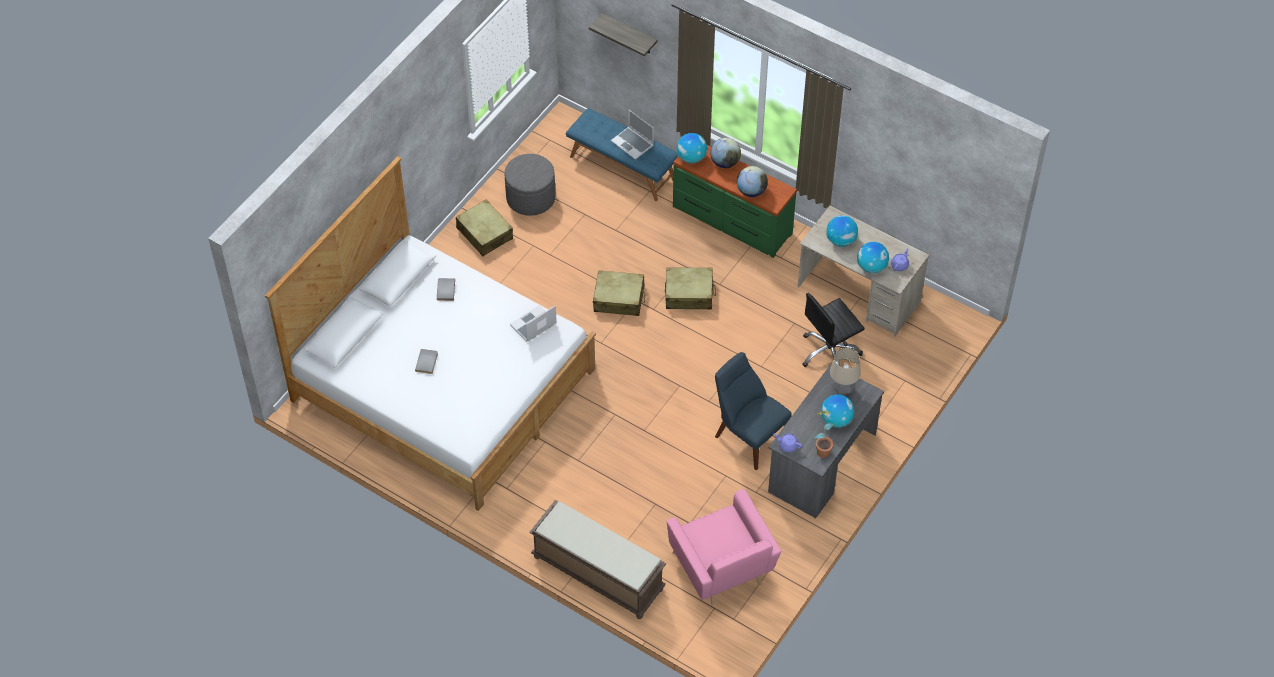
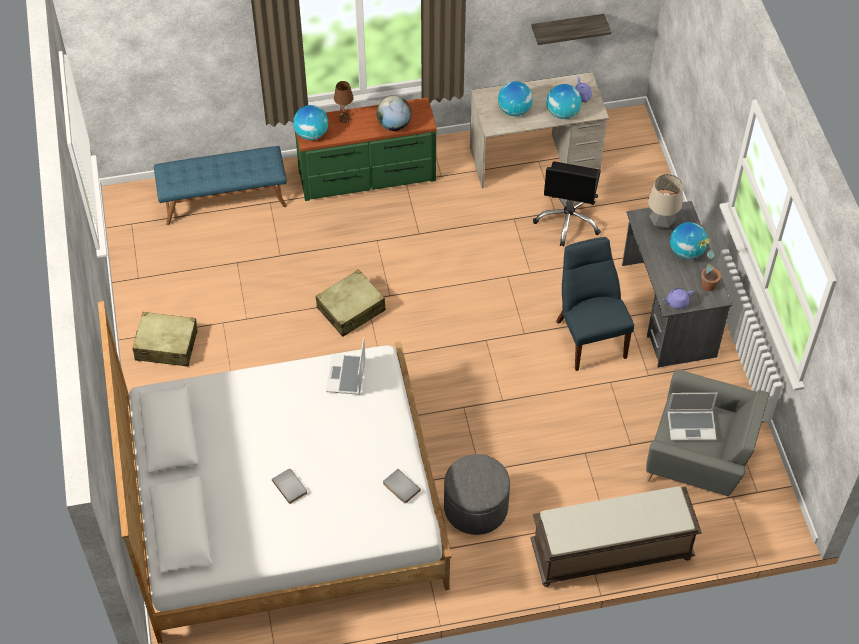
camera: 45 degrees left, 0 degrees up
(445, 290) = (228, 409): grey book -> grey book (400, 487)
(530, 197) = (172, 284): grey ottoman -> grey ottoman (476, 507)
(629, 34) = (179, 49): shelf -> shelf (567, 28)
(633, 144) = (232, 165): laptop -> laptop (692, 425)
(689, 294) = (404, 260): beige suitcase -> none
(722, 569) = (699, 459): pink armchair -> grey armchair
(725, 162) = (344, 118): globe -> brown table lamp
(748, 437) = (589, 336): blue chair -> blue chair turned 75 degrees clockwise

